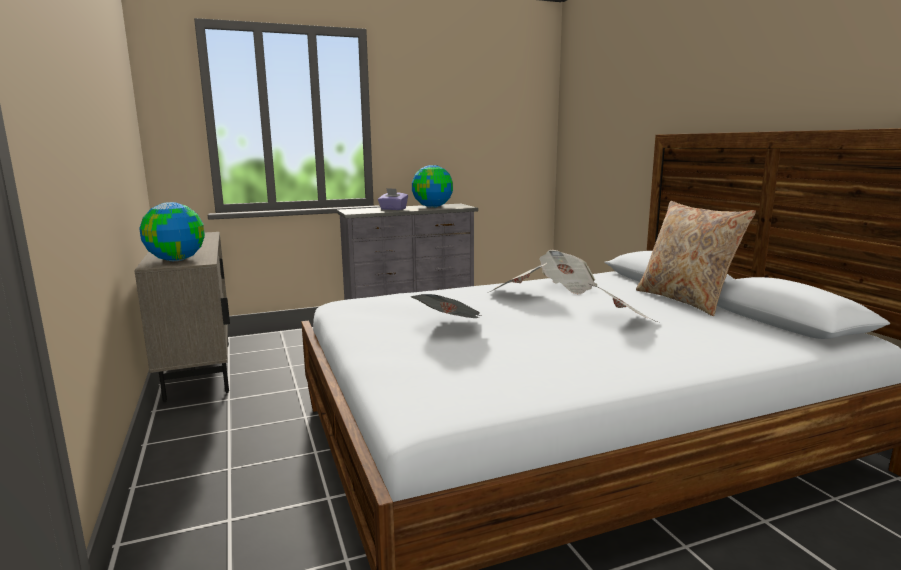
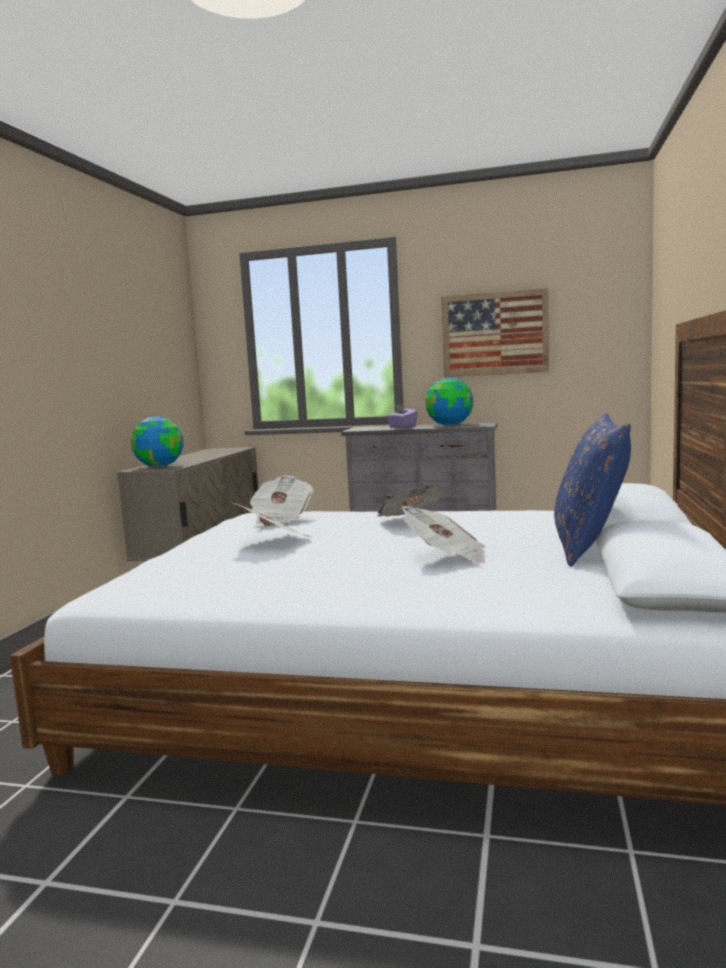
camera: 35 degrees right, 5 degrees down
(450, 128) = (494, 334): none -> picture
(567, 287) = (486, 520): newspaper -> newspaper (280, 519)
(685, 300) = (589, 547): beige pillow -> blue pillow

